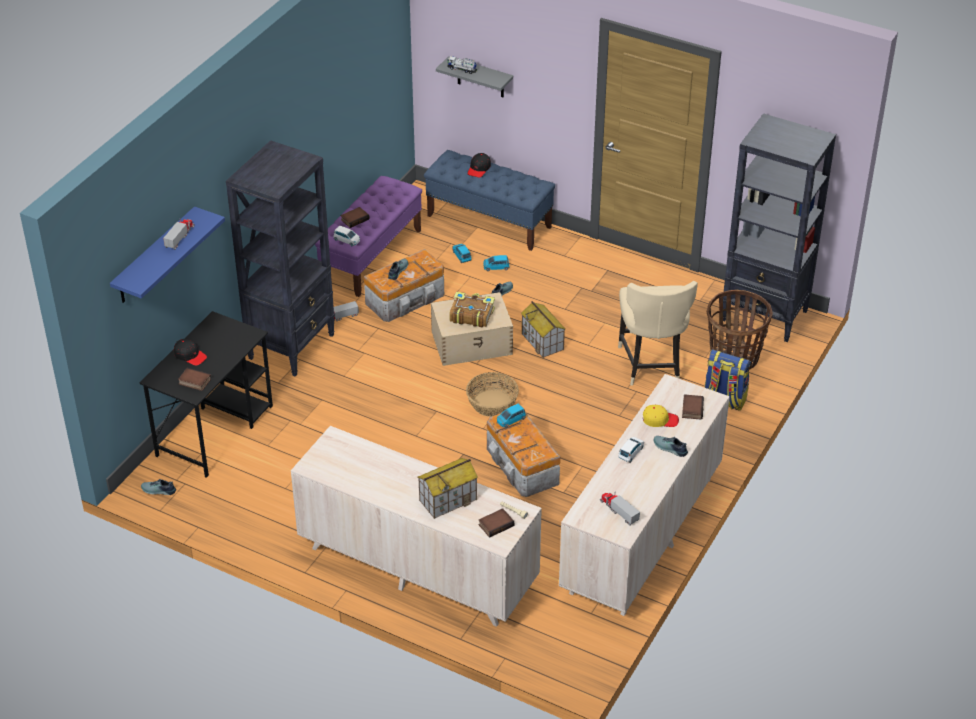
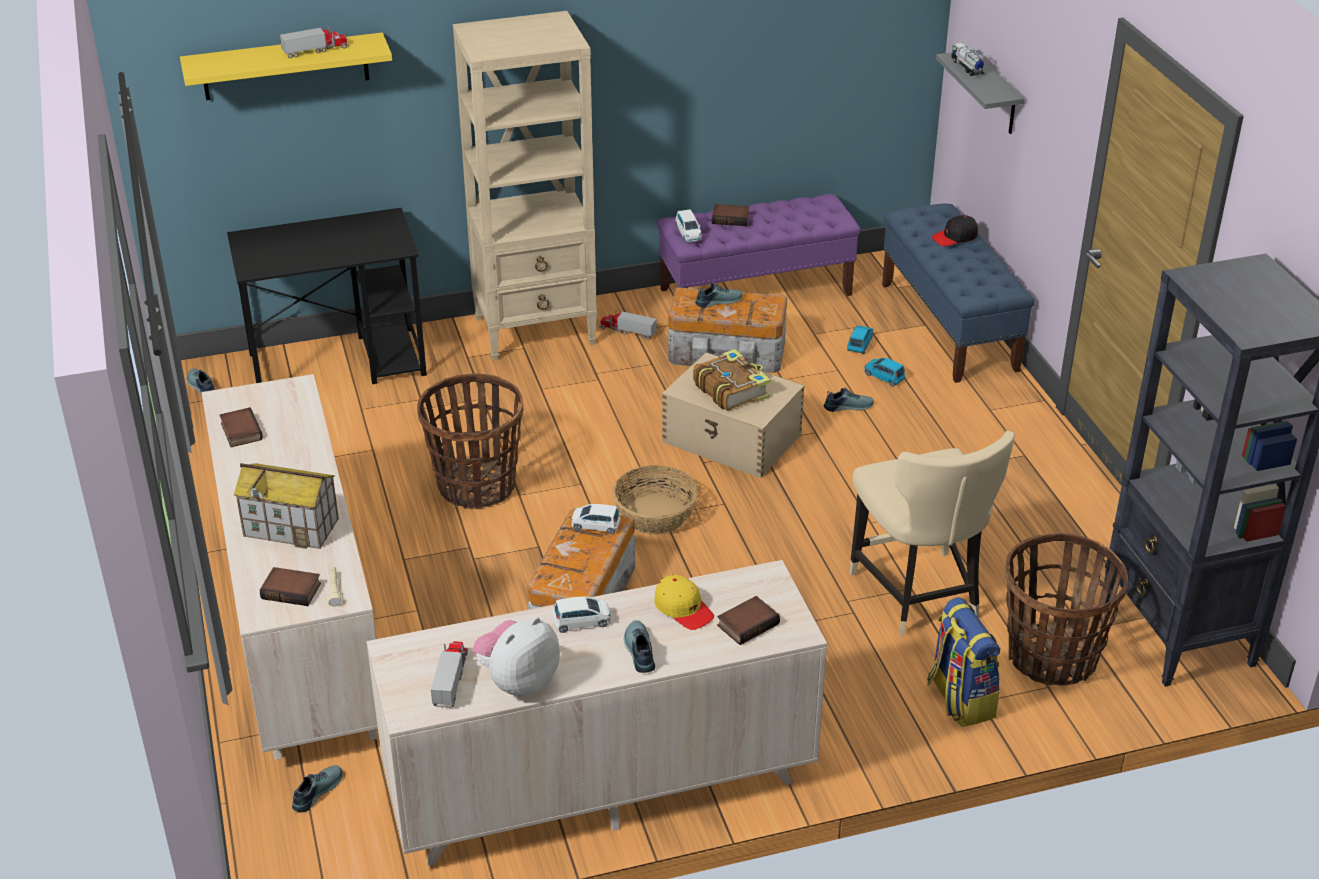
camera: 45 degrees right, 5 degrees down
(155, 257) = (285, 66): blue shelf -> yellow shelf
(190, 355) = (310, 234): black cap -> none
(194, 382) = (271, 259): book -> book (239, 431)
(292, 346) = (536, 331): black bookcase -> beige bookcase
(389, 445) = (476, 486): none -> basket
(511, 420) = (595, 525): blue toy car -> white toy car
(534, 624) = (316, 791): none -> shoe
(543, 342) = (818, 486): toy house -> none
(645, 493) = (518, 681): none -> plush toy
(651, 366) = (918, 596): beige chair -> beige chair turned 60 degrees counterclockwise

